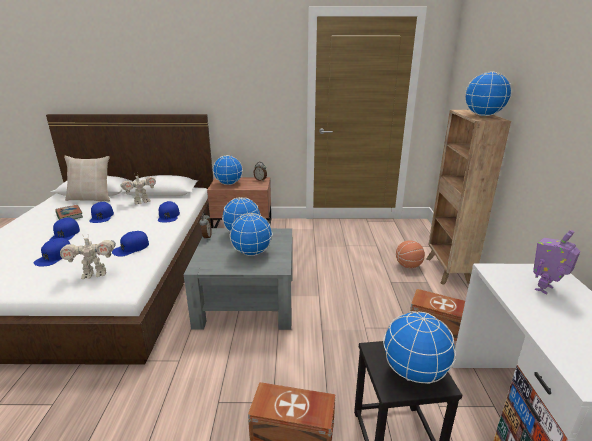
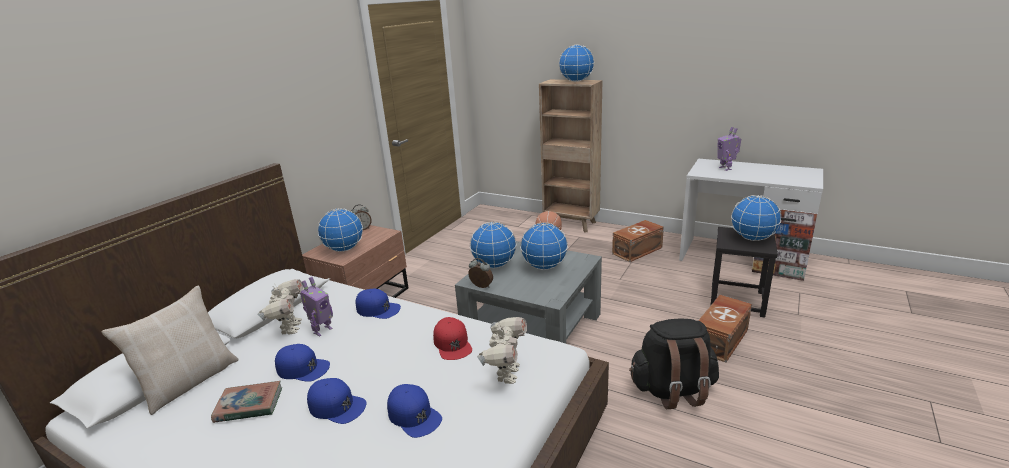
camera: 60 degrees left, 0 degrees up
(131, 248) = (452, 344): blue cap -> red cap
(141, 209) = (322, 330): none -> toy robot
(188, 404) = (672, 390): none -> black backpack

